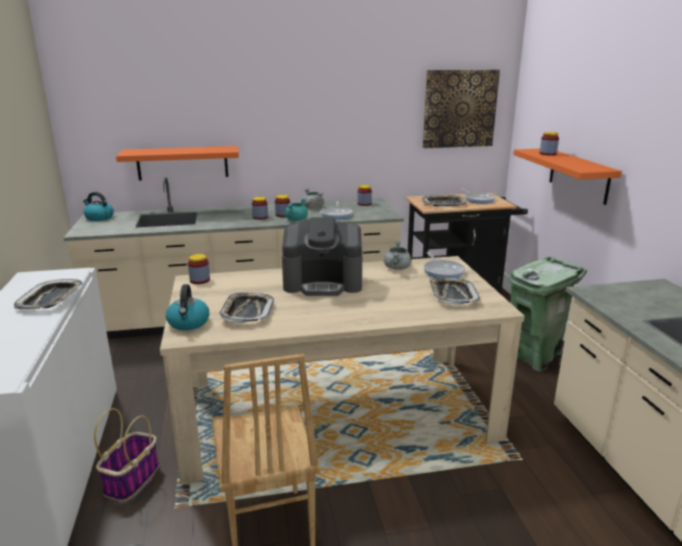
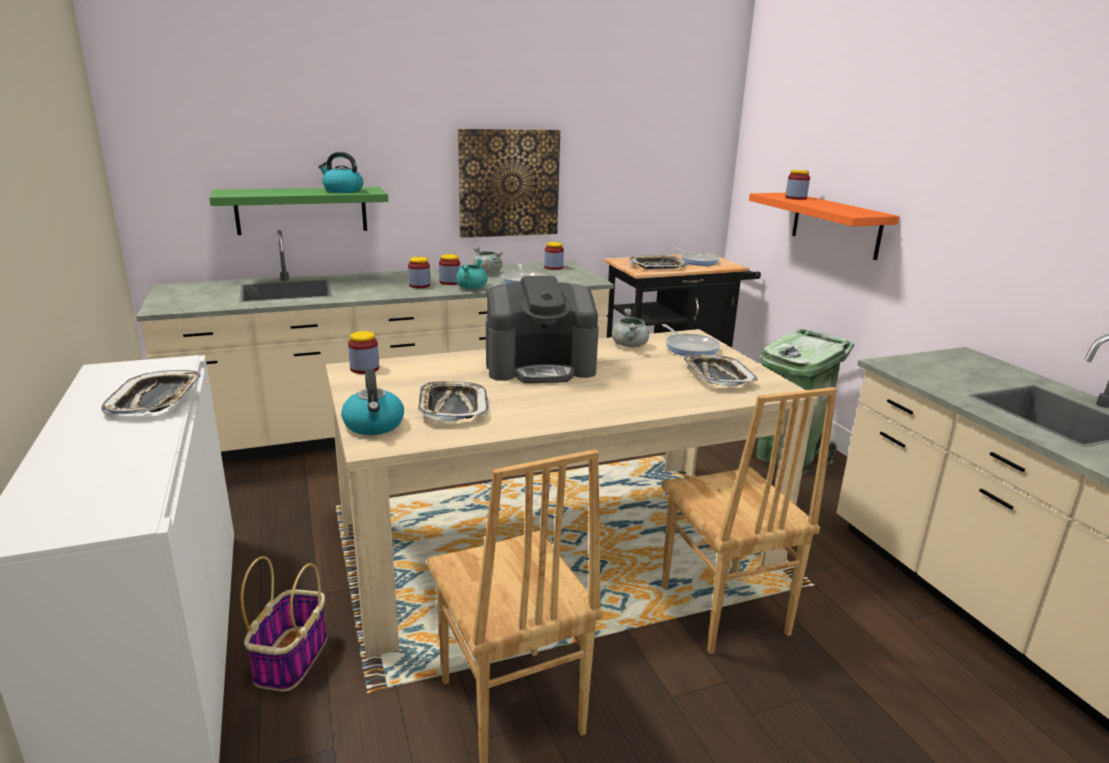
camera: 10 degrees left, 0 degrees up
(99, 218) = (180, 289): kettle -> kettle (342, 191)
(182, 163) = (301, 210): orange shelf -> green shelf
(443, 473) = (722, 611): none -> brown chair
(459, 109) = (671, 142): picture -> picture (508, 183)

